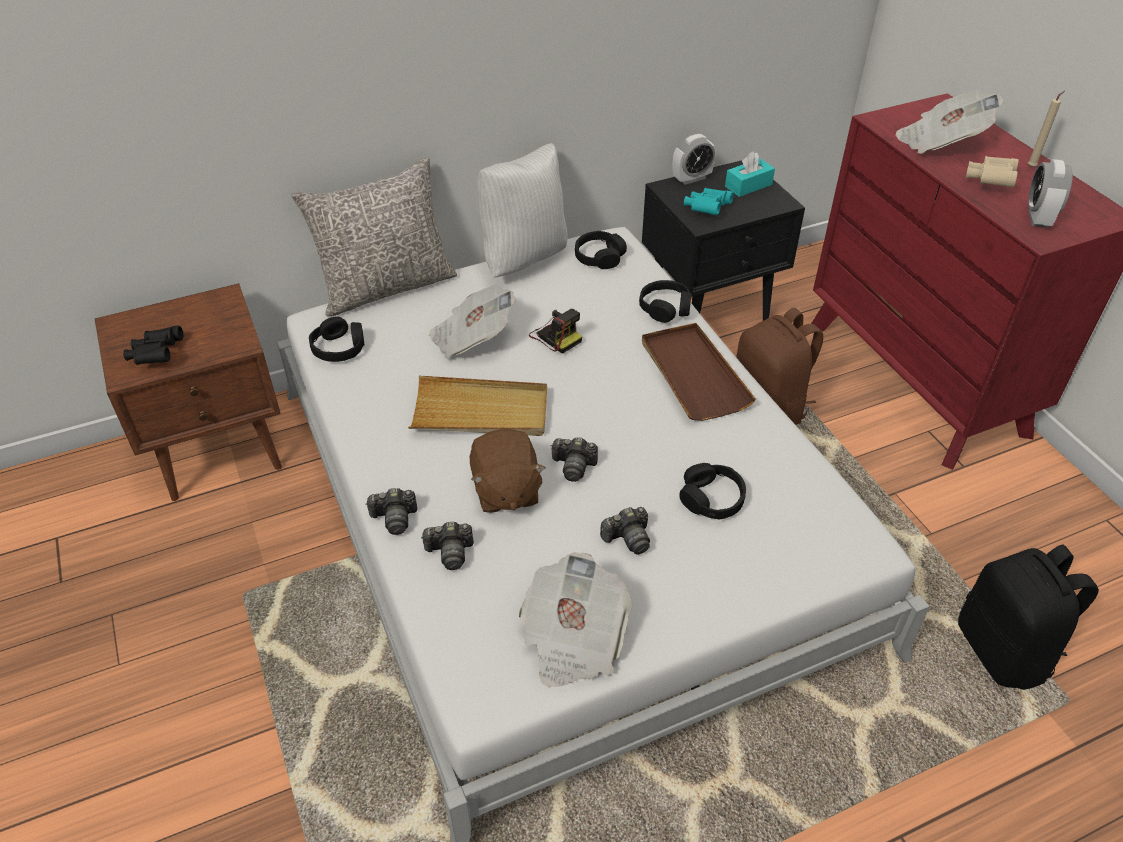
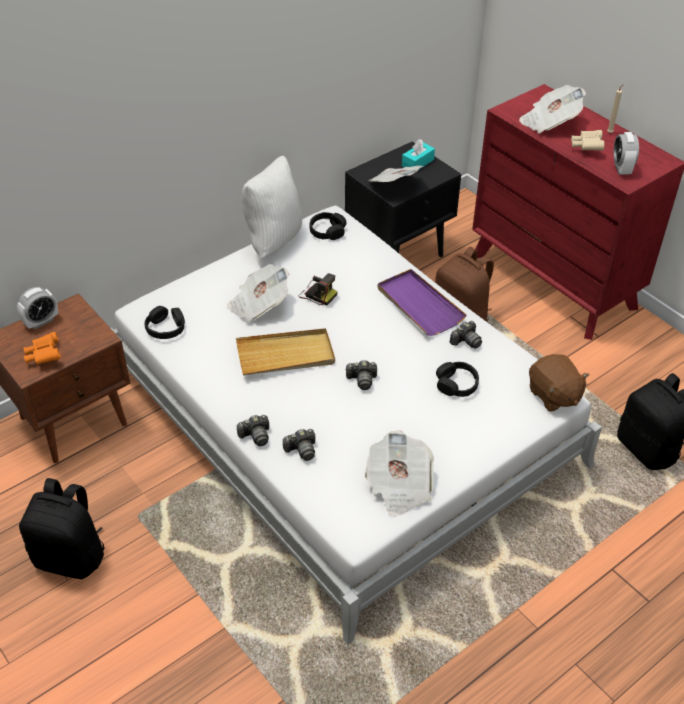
camera: 15 degrees left, 0 degrees up
(137, 633) = (71, 557): none -> black backpack
(157, 355) = (44, 356): black binoculars -> orange binoculars
(386, 287) = (180, 277): grey pillow -> none
(505, 490) = (322, 404): brown plush toy -> brown plush toy (553, 395)
(628, 538) = (412, 419): camera -> camera (466, 341)
(665, 308) = (385, 261): black headphones -> none
(691, 178) = (376, 163): alarm clock -> alarm clock (41, 322)
(693, 374) = (419, 305): brown tray -> purple tray
(707, 209) = (394, 185): turquoise binoculars -> newspaper

